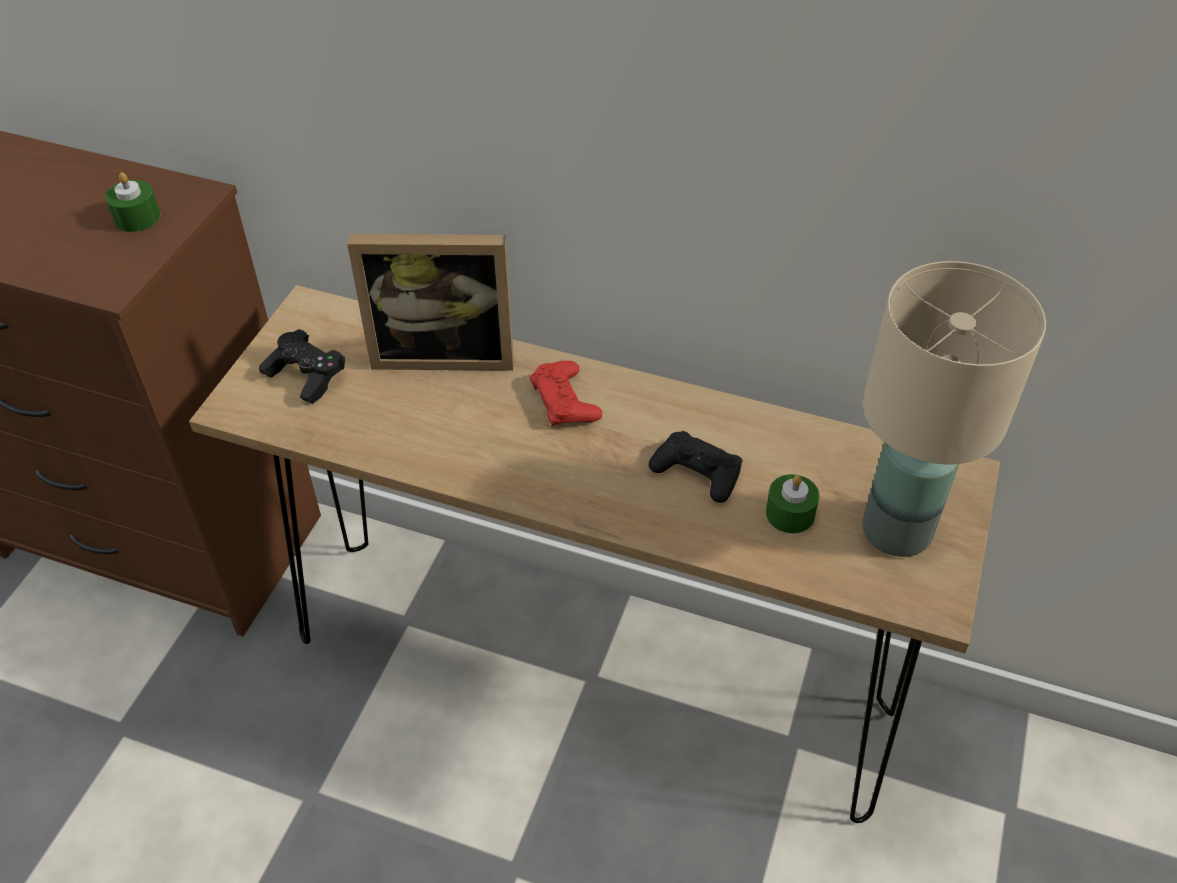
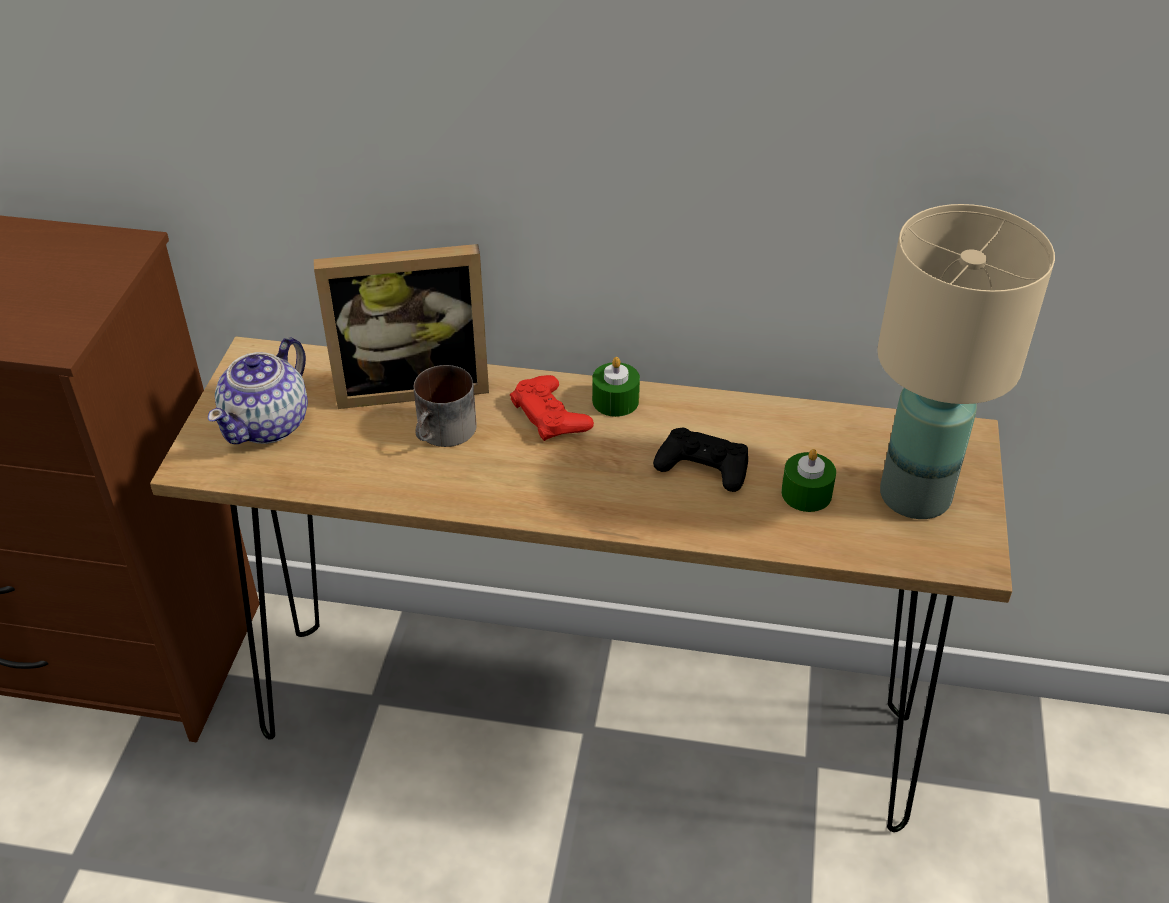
camera: 10 degrees left, 5 degrees down
(137, 217) = (66, 273): green candle -> green candle (615, 401)
(306, 376) = (268, 424): black game controller -> teapot
(462, 406) = (444, 433): none -> mug

